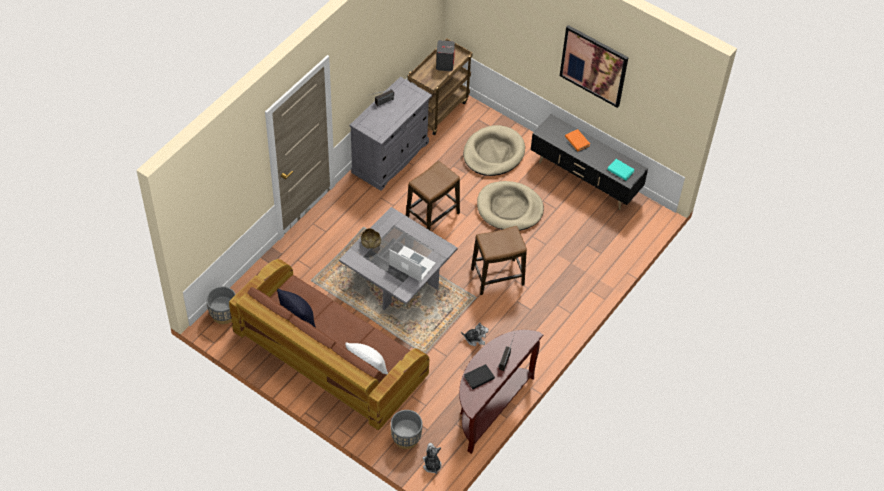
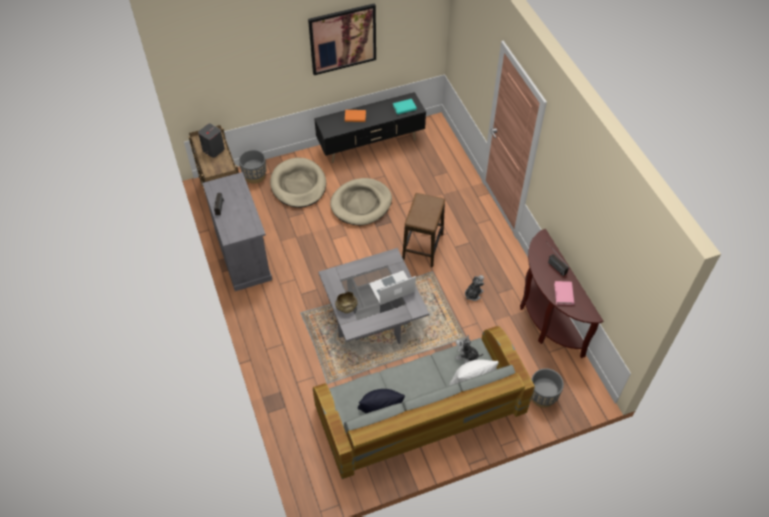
camera: 55 degrees left, 0 degrees up
(223, 314) = (312, 478): grey planter -> grey planter (255, 176)
(329, 356) = (420, 412): brown sofa -> grey sofa
(431, 464) = (580, 391): plush toy -> plush toy (466, 356)
(432, 216) = (328, 258): stool -> none
(479, 378) = (564, 294): black book -> pink book

